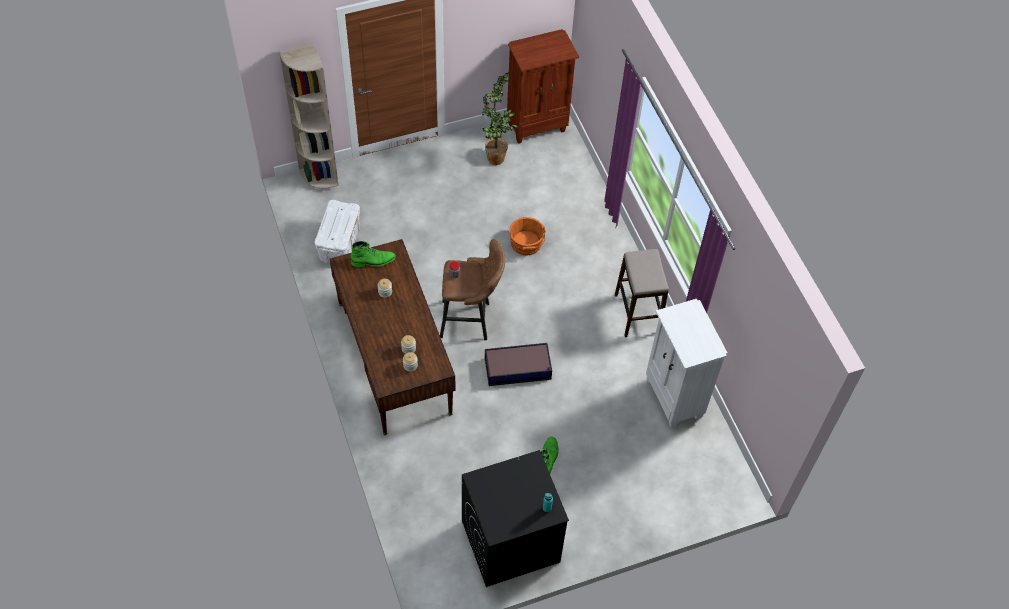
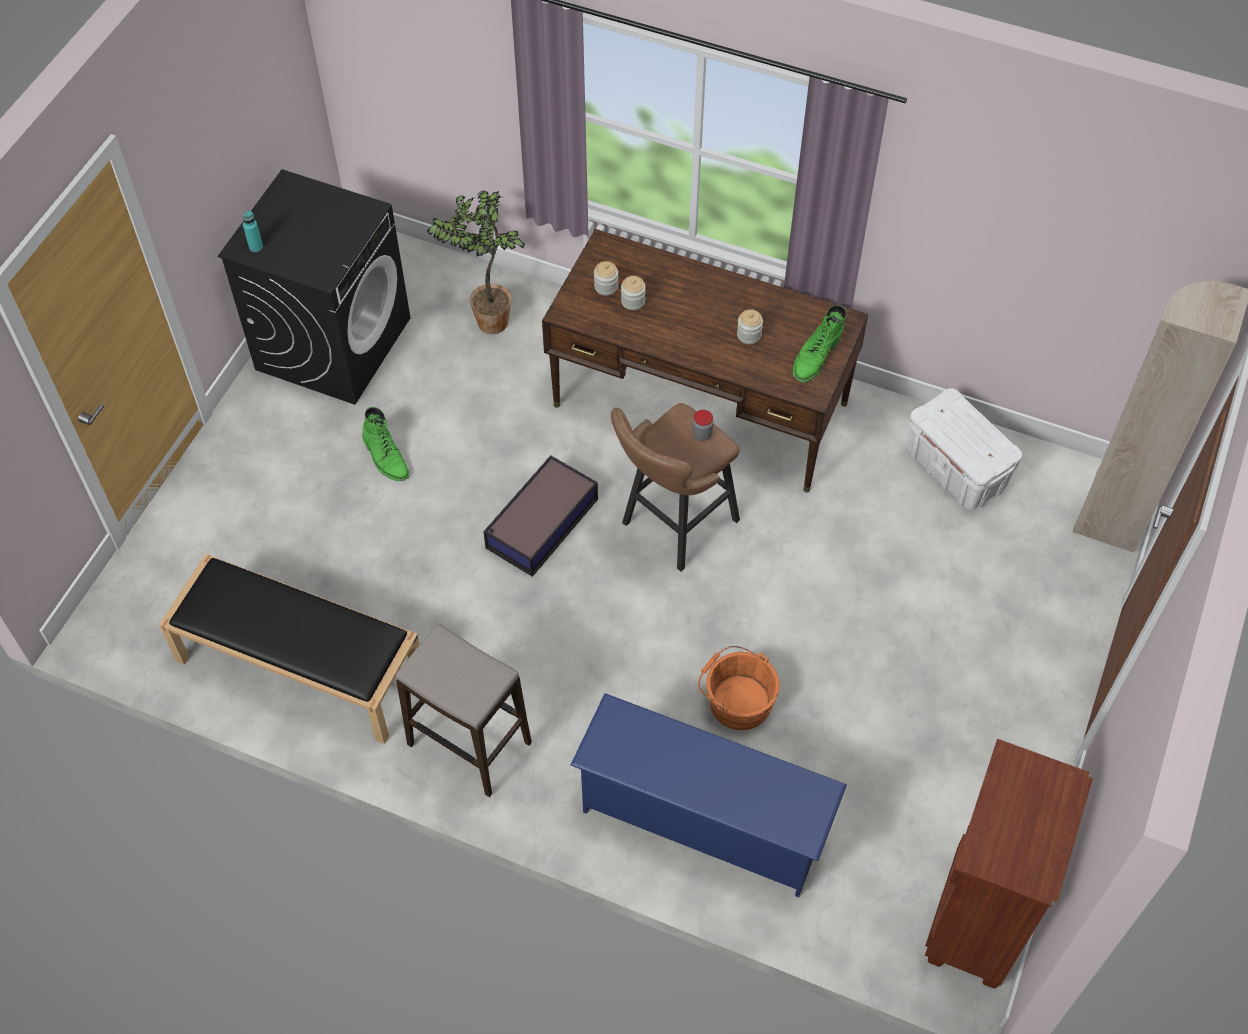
camera: 135 degrees right, 0 degrees up
(496, 160) = (949, 794): potted plant -> potted plant (488, 320)
(584, 222) = (703, 820): none -> blue shoe rack
(673, 399) = (298, 666): white cabinet -> black bench

